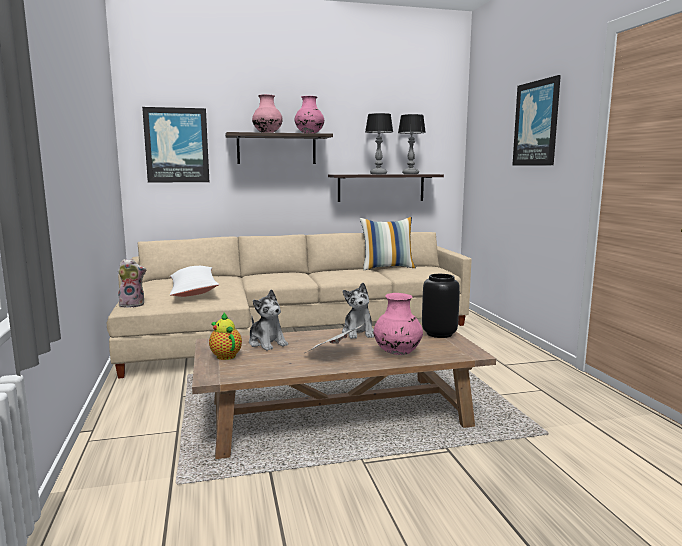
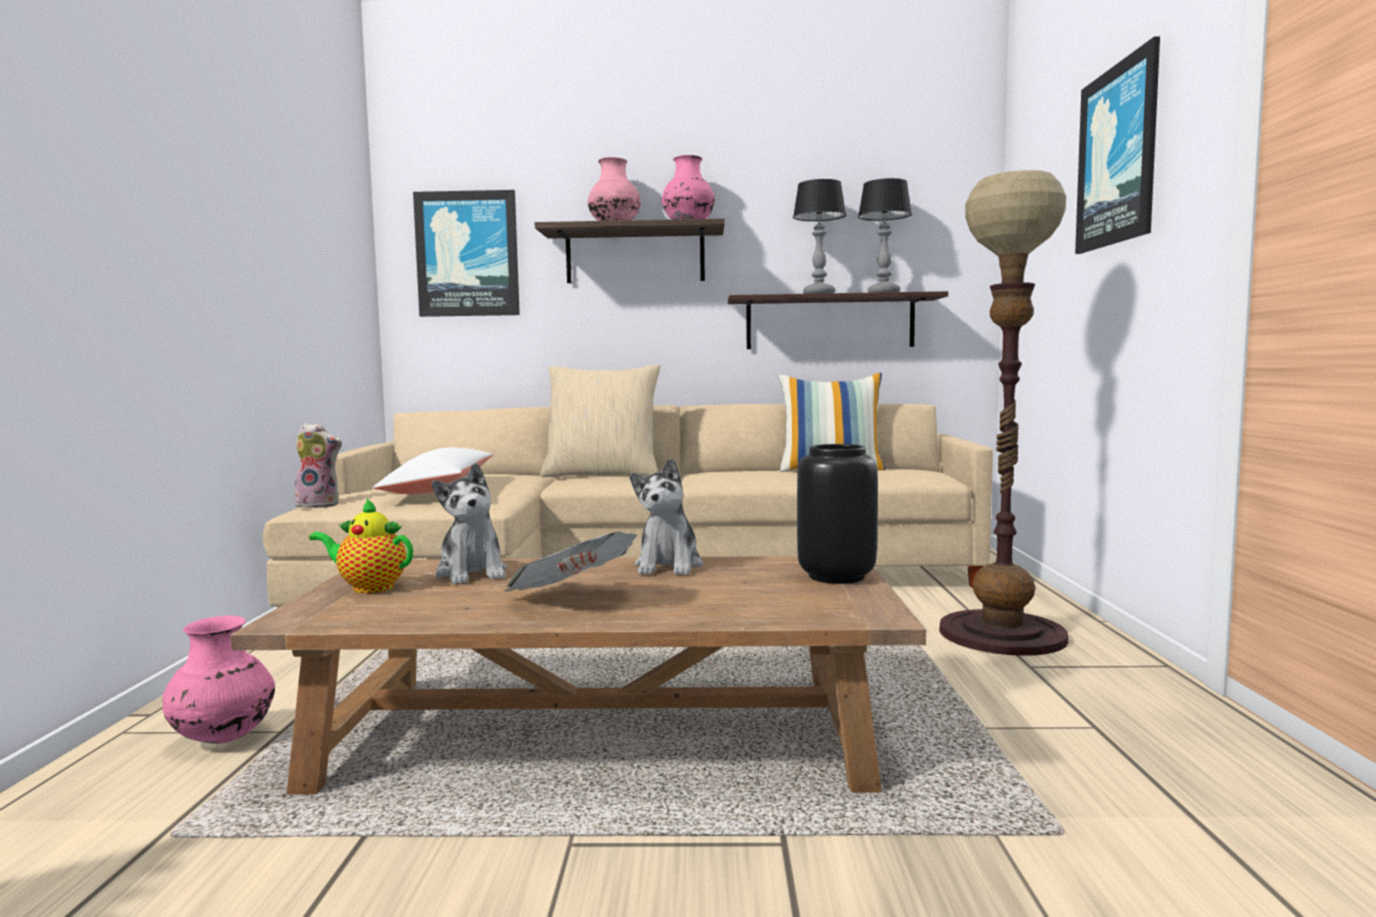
camera: 15 degrees right, 5 degrees down
(225, 355) = (368, 587): teapot -> teapot turned 60 degrees counterclockwise
(271, 275) = (602, 474): none -> beige pillow
(397, 353) = (705, 605): pink vase -> pink vase (223, 738)
(485, 349) = (1002, 634): none -> floor lamp

